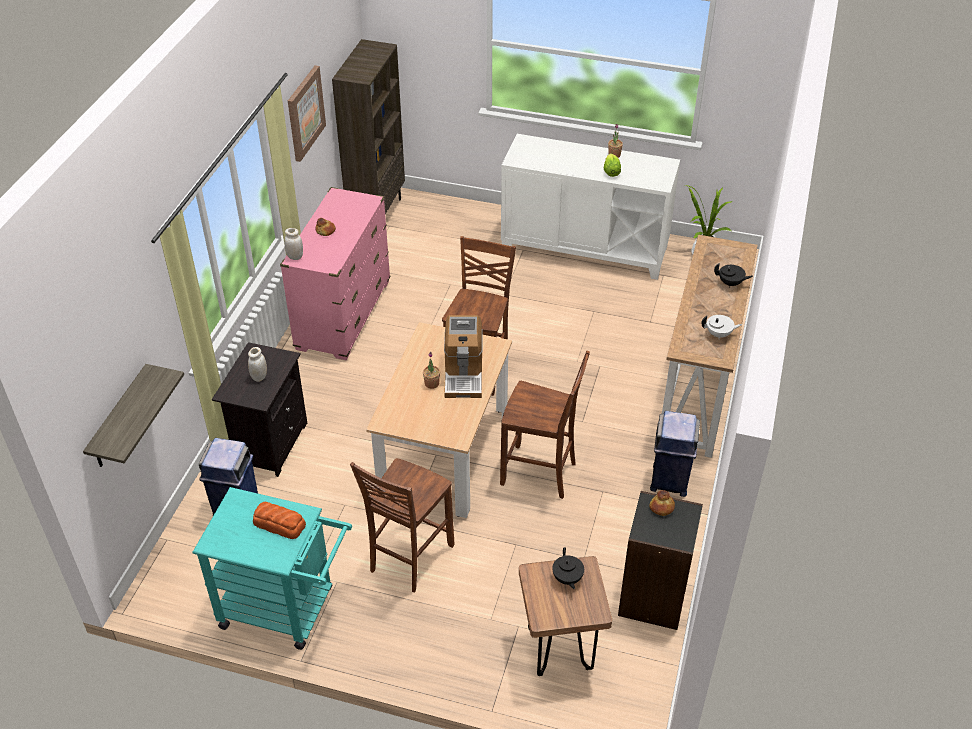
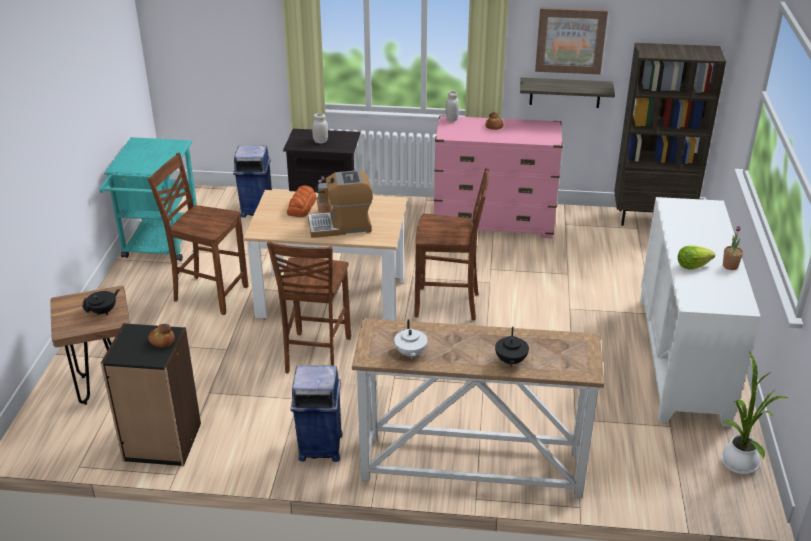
camera: 80 degrees right, 10 degrees down
(119, 419) = (209, 62): shelf -> shelf (565, 92)
(279, 523) = (153, 161): bread -> bread (302, 206)
(567, 578) = (104, 311): black teapot -> black teapot turned 150 degrees clockwise

